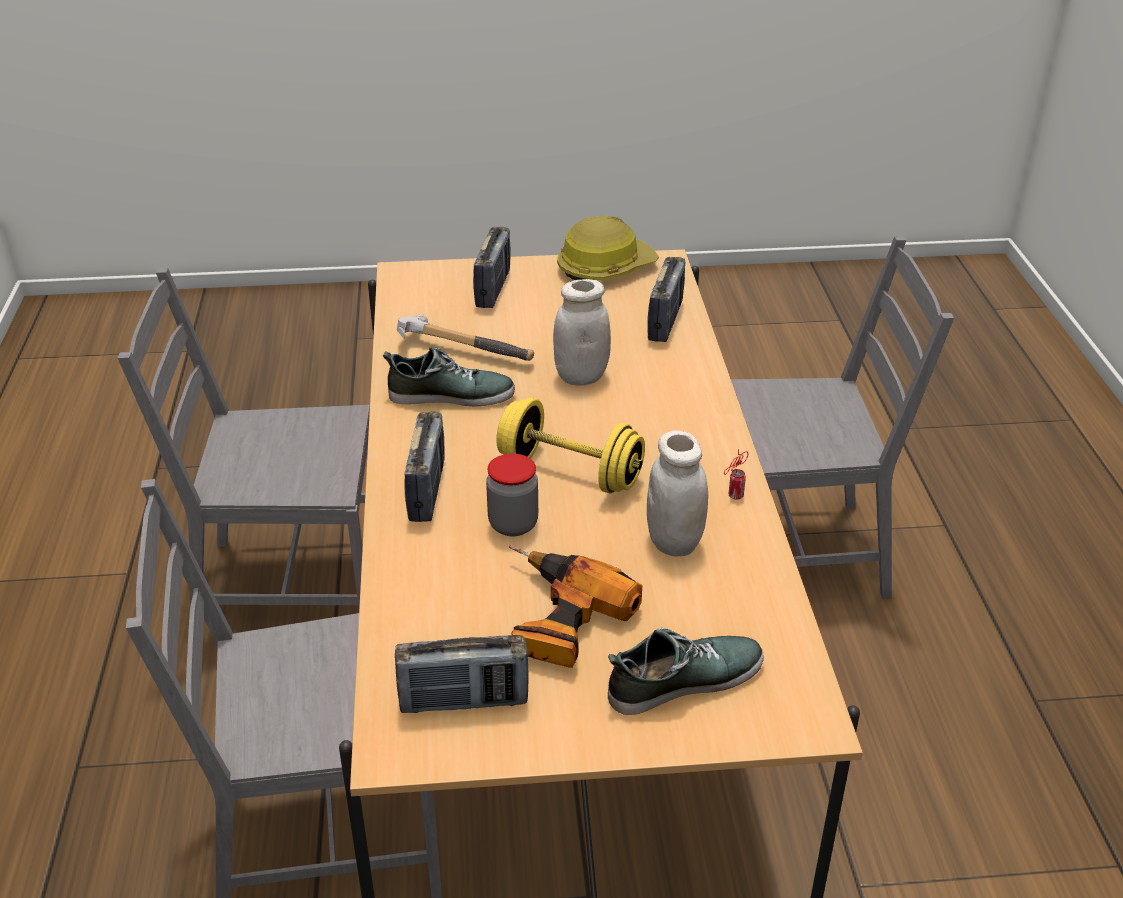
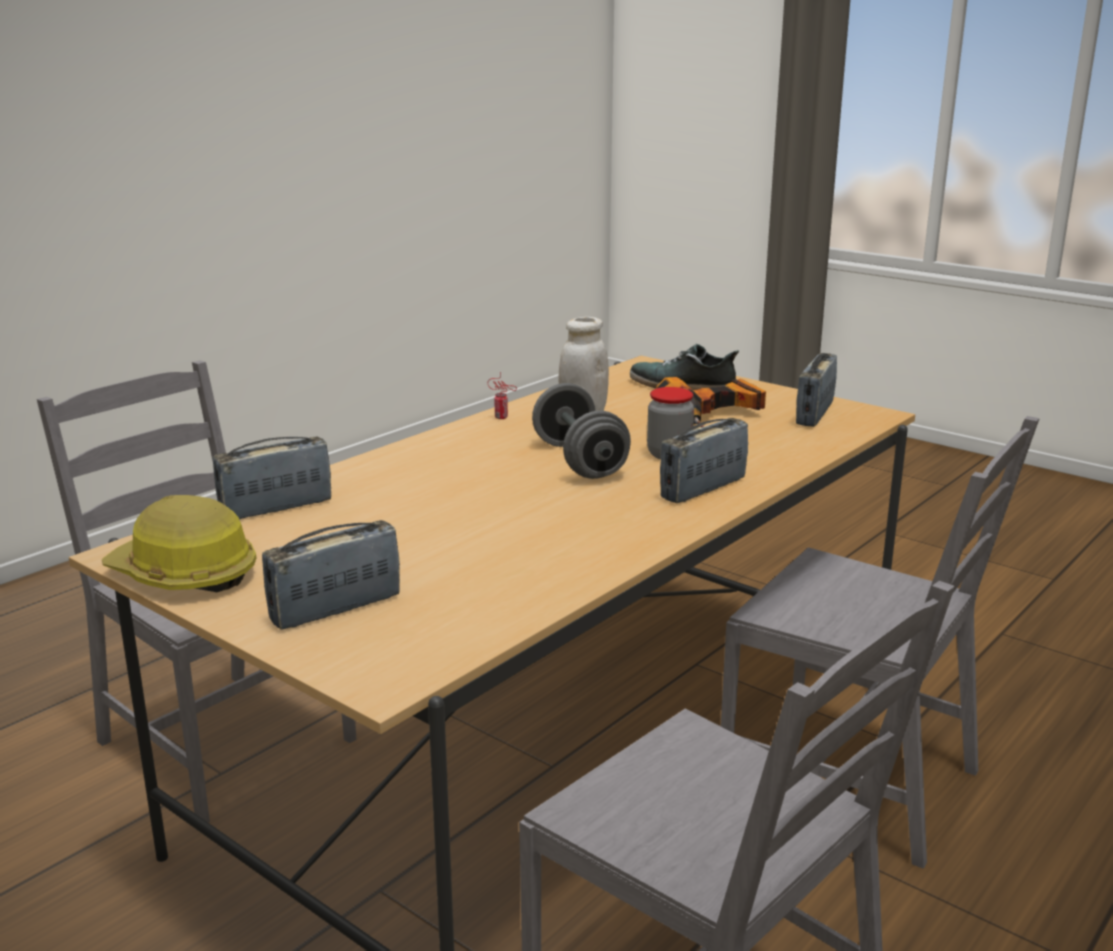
camera: 135 degrees left, 15 degrees down
(451, 394) = (574, 536): shoe -> none
(462, 348) = (491, 566): hammer -> none
(463, 701) = (814, 414): radio -> radio turned 105 degrees counterclockwise
(570, 473) = (579, 460): yellow dumbbell -> grey dumbbell
(581, 376) = (442, 503): white jar -> none

